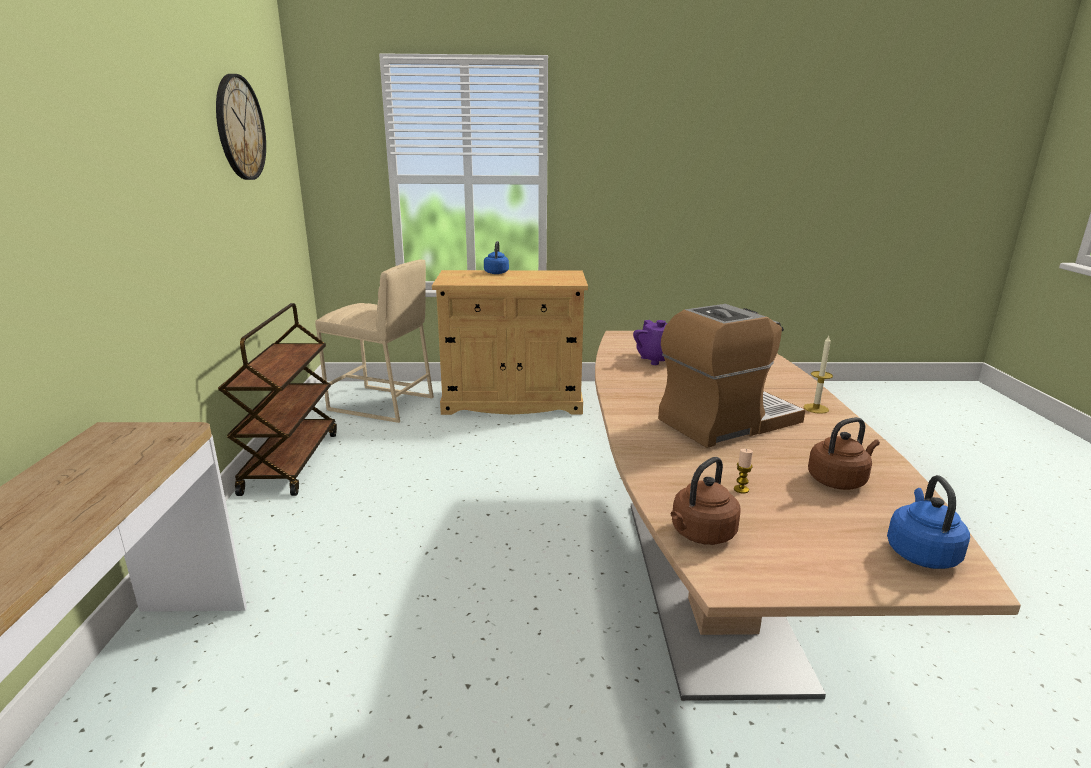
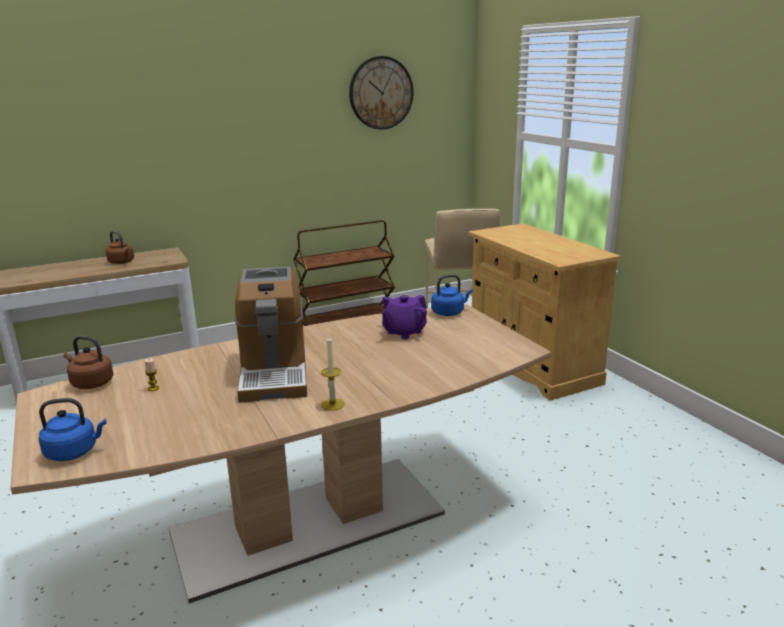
camera: 65 degrees right, 0 degrees up
(496, 272) = (546, 236): blue kettle -> blue kettle (449, 312)
(727, 421) = (274, 372): coffee machine -> coffee machine turned 45 degrees clockwise
(838, 480) = (180, 420): brown kettle -> brown kettle (122, 262)

